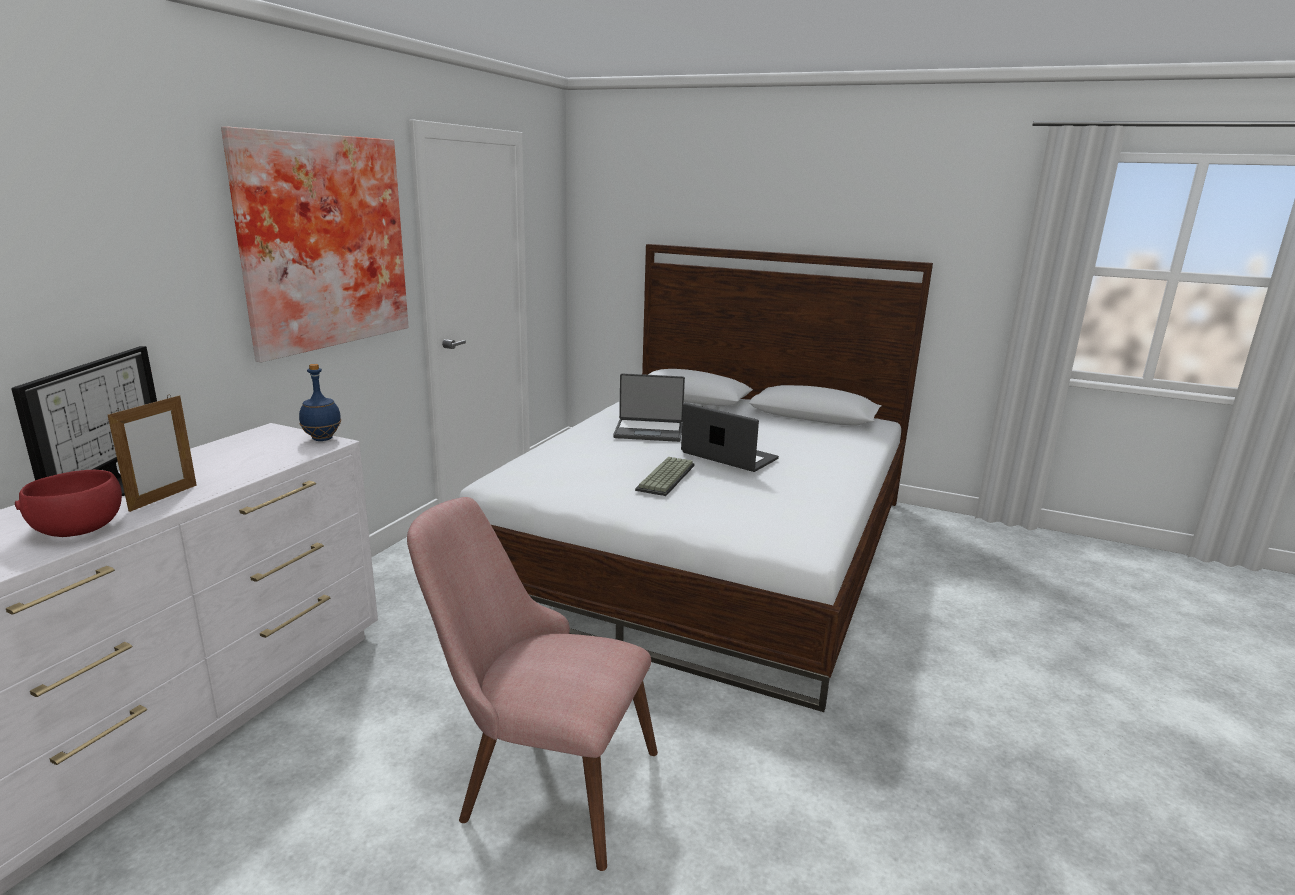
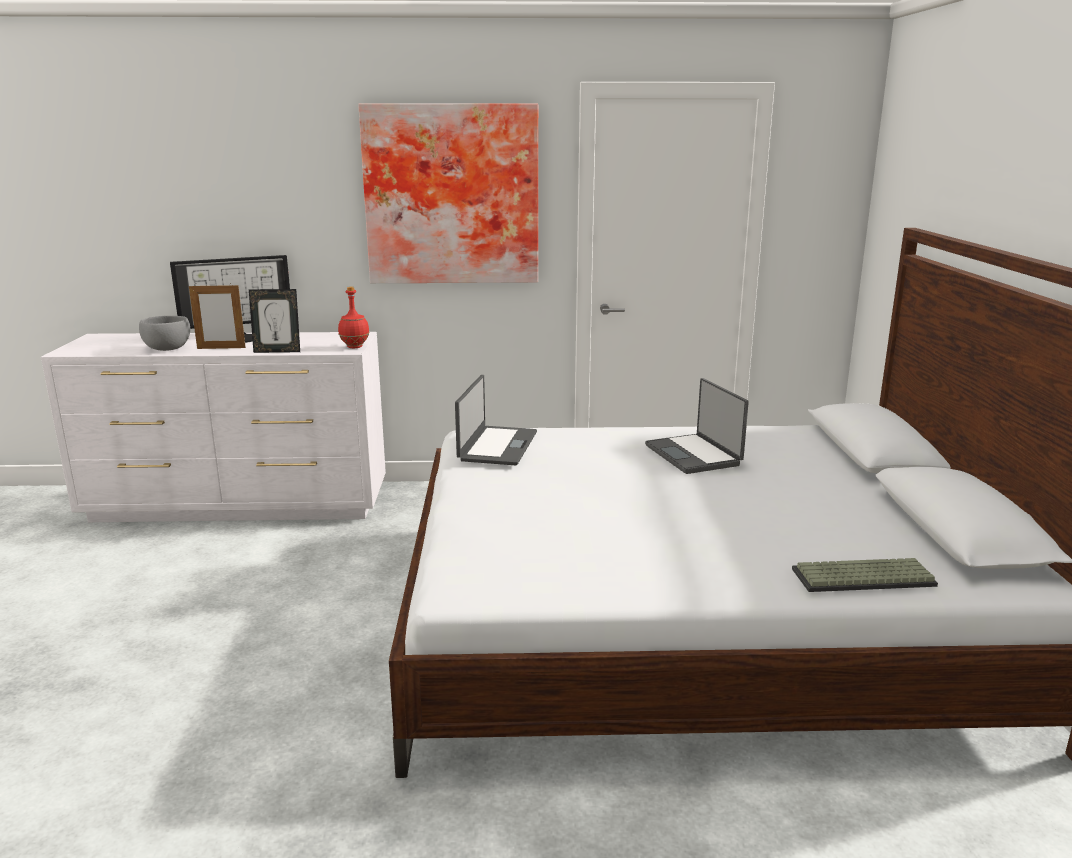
camera: 65 degrees right, 0 degrees up
(80, 530) = (167, 349): red bowl -> grey bowl
(258, 472) = (277, 351): none -> picture frame
(322, 439) = (354, 347): blue bottle -> red bottle
(538, 779) = (228, 639): pink chair -> none
(667, 478) = (562, 489): keyboard -> keyboard (862, 579)
(728, 456) = (675, 505): laptop -> laptop (497, 446)

